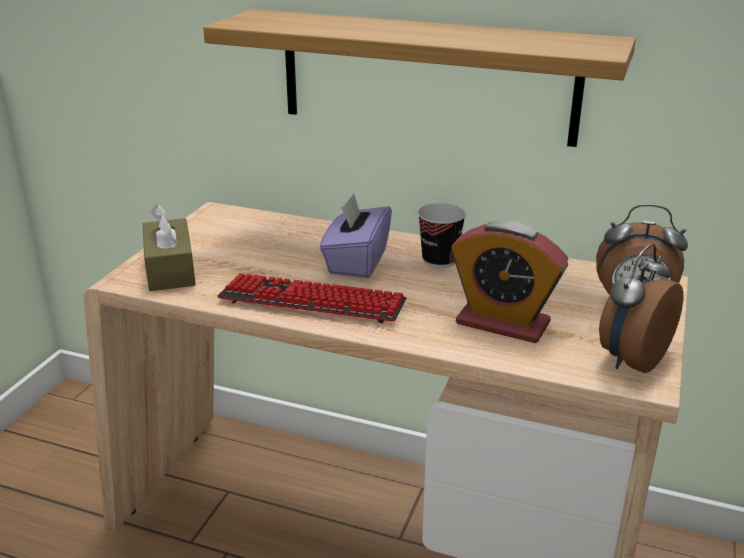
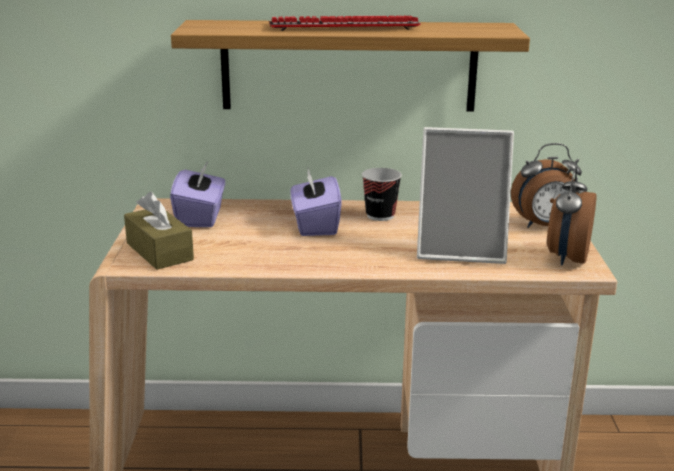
camera: 20 degrees left, 5 degrees down
(244, 233) = (200, 217): none -> purple tissue box
(312, 301) = (303, 257): keyboard -> keyboard (343, 27)
(502, 323) = (461, 249): alarm clock -> picture frame

